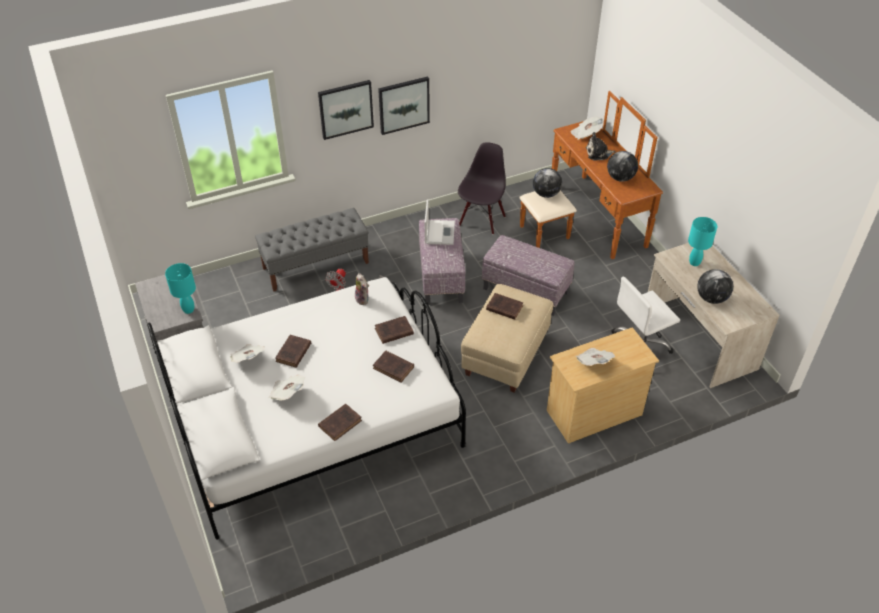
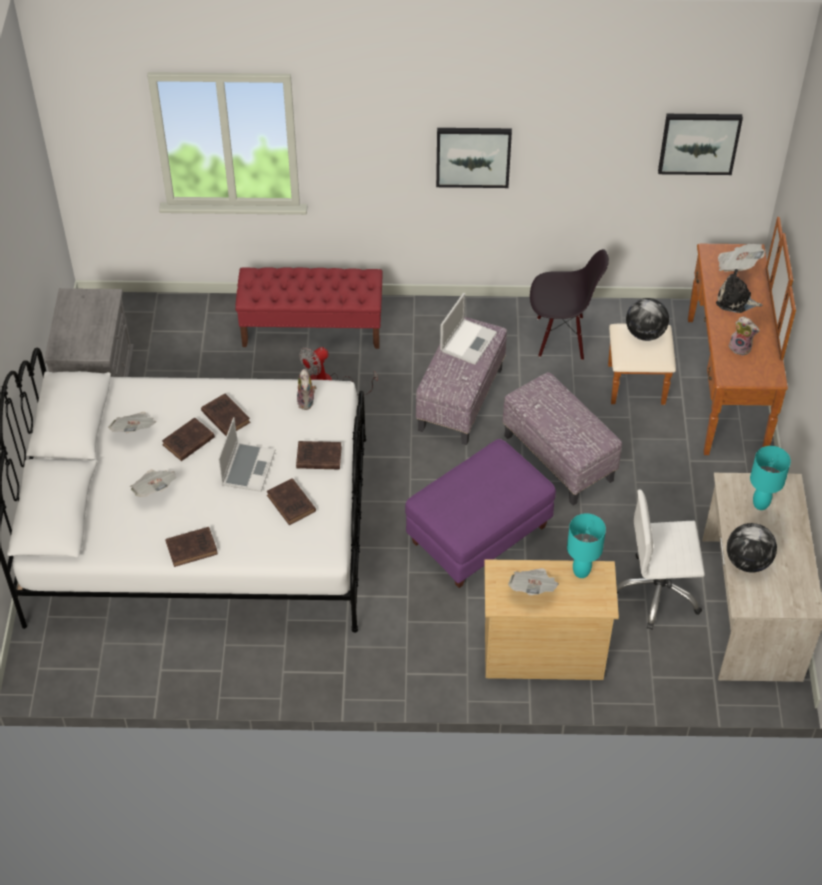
camera: 25 degrees right, 5 degrees up
(189, 310) = (100, 344): turquoise table lamp -> turquoise table lamp (581, 572)
(316, 265) = (312, 329): grey bench -> red bench
(345, 109) = (388, 142): picture -> picture (699, 142)
(347, 355) = (247, 467): none -> laptop
(481, 220) = (561, 337): black chair -> black chair turned 45 degrees clockwise
(503, 307) = (484, 474): brown book -> brown book (225, 416)
(506, 355) = (479, 535): beige ottoman -> purple ottoman
(620, 178) = (741, 348): globe -> plush toy

